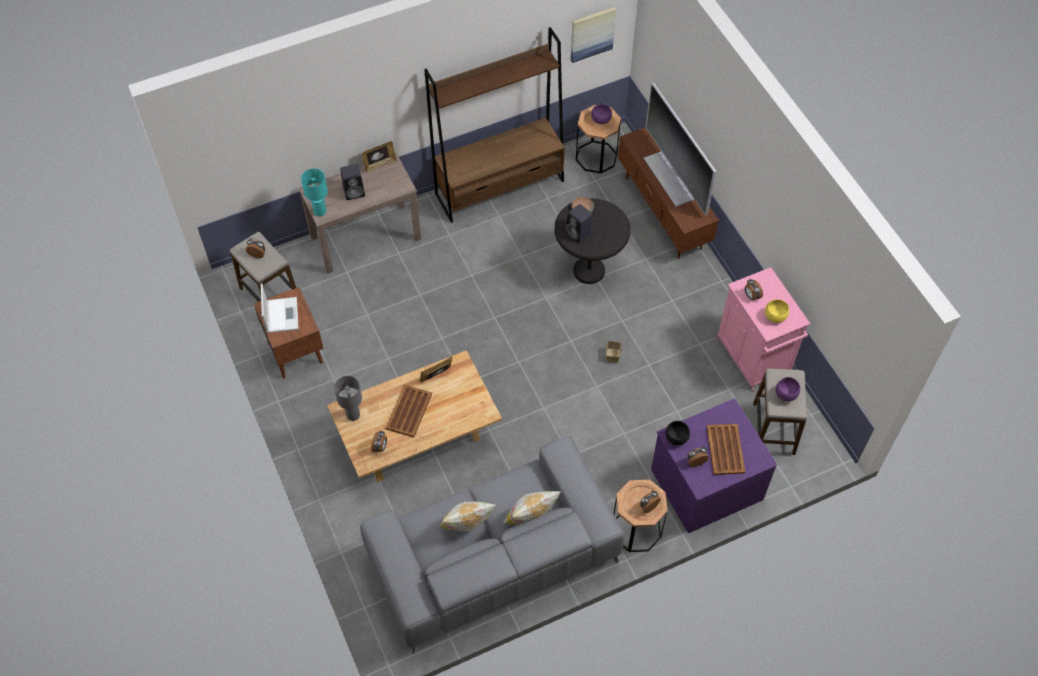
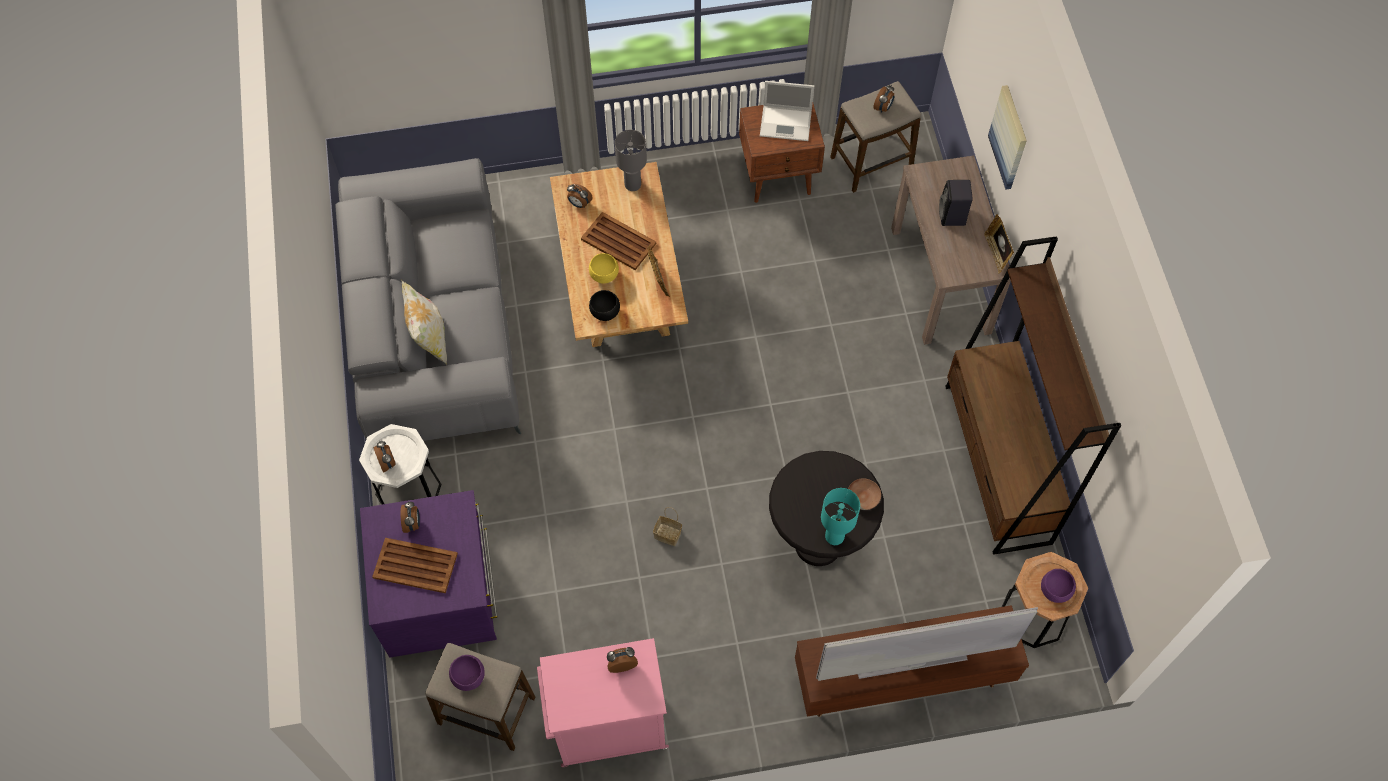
camera: 105 degrees right, 5 degrees up
(319, 212) = (926, 172): turquoise table lamp -> turquoise table lamp (834, 536)
(468, 526) = (444, 271): pillow -> none
(579, 233) = (818, 480): black speaker -> none
(592, 33) = (1141, 525): picture -> picture (1009, 137)
(636, 529) = (408, 489): brown side table -> white side table
(677, 438) = (454, 511): black bowl -> black bowl (605, 313)
(774, 316) = (577, 684): yellow bowl -> yellow bowl (605, 275)

